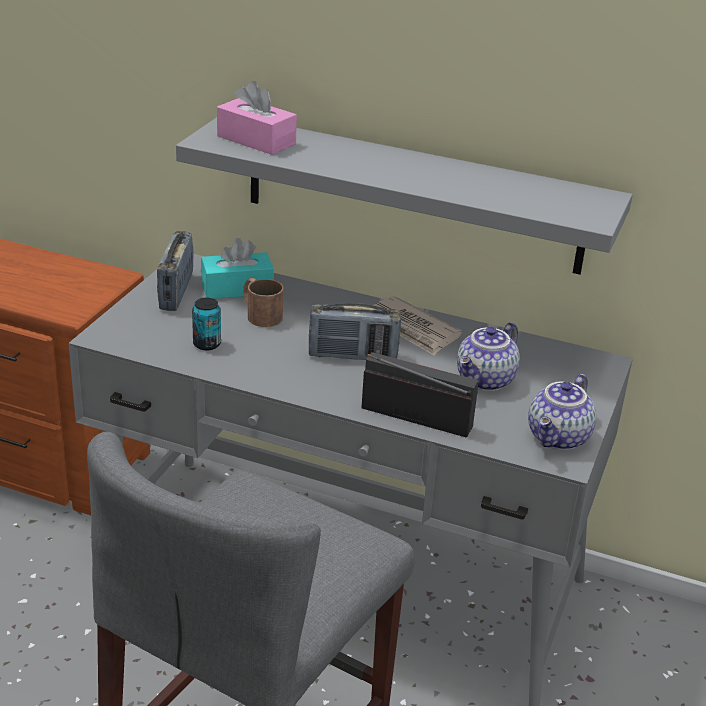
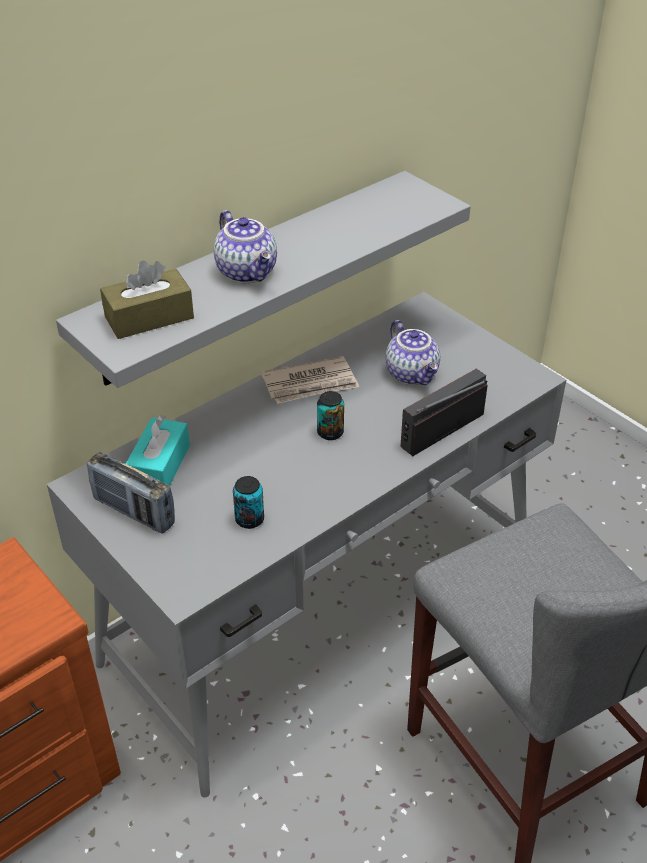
camera: 60 degrees left, 10 degrees up
(256, 140) = (149, 317): pink tissue box -> brown tissue box
(259, 314) = (219, 466): brown mug -> none
(352, 356) = (330, 432): radio -> can
(559, 438) = (508, 369): teapot -> teapot (248, 272)

